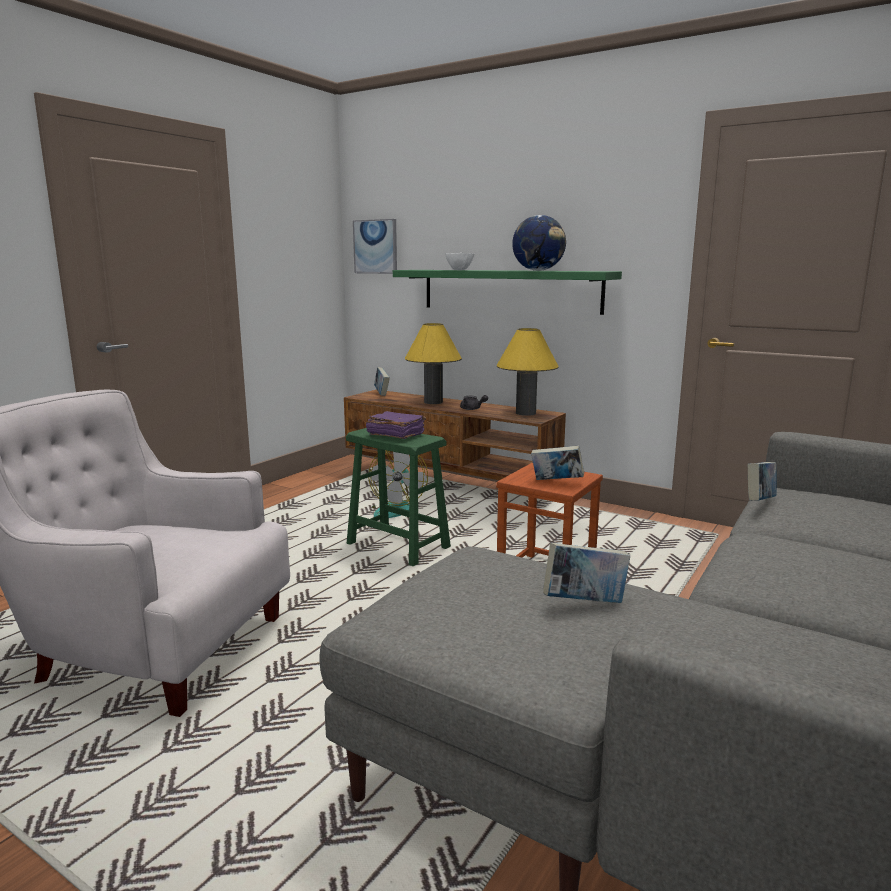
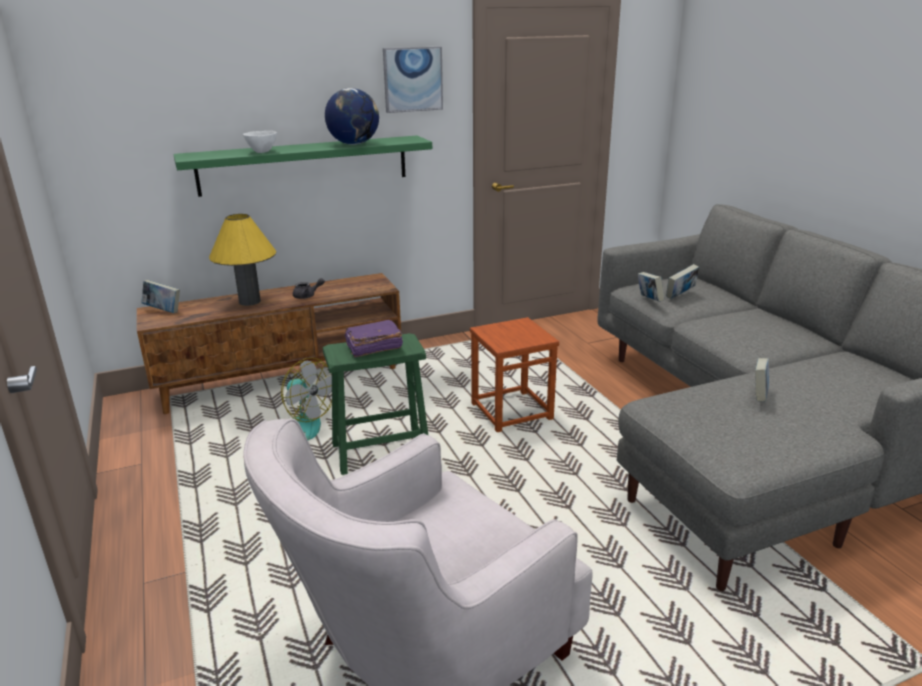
camera: 55 degrees left, 10 degrees up
(375, 246) = (99, 129): picture -> picture (413, 79)
(525, 413) = (358, 284): yellow table lamp -> none
(556, 482) = (525, 335): book -> book (680, 295)

